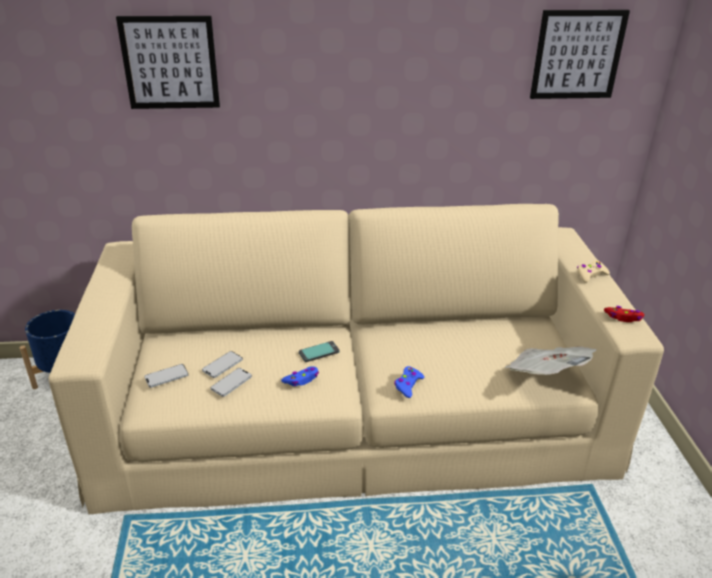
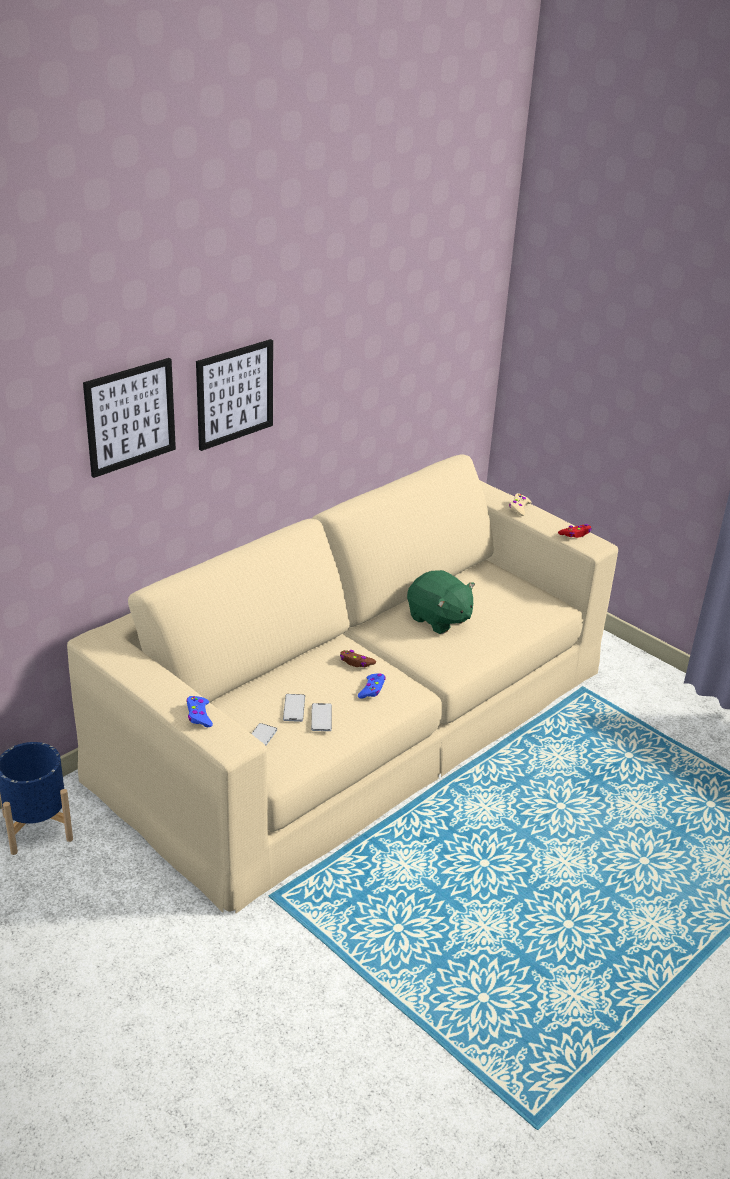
camera: 40 degrees left, 0 degrees up
(319, 352) = (356, 662): phone -> brown game controller
(408, 385) = (454, 656): blue game controller -> blue game controller (199, 715)
(434, 348) = (439, 619): none -> green plush toy
(545, 375) = (537, 606): newspaper -> none
(577, 55) = (448, 312): picture -> picture (234, 394)

